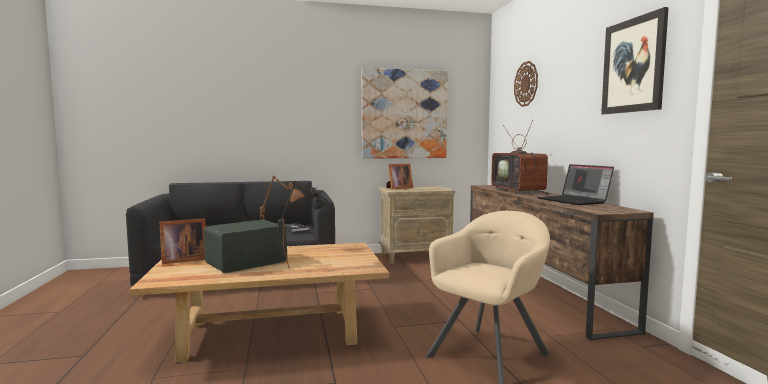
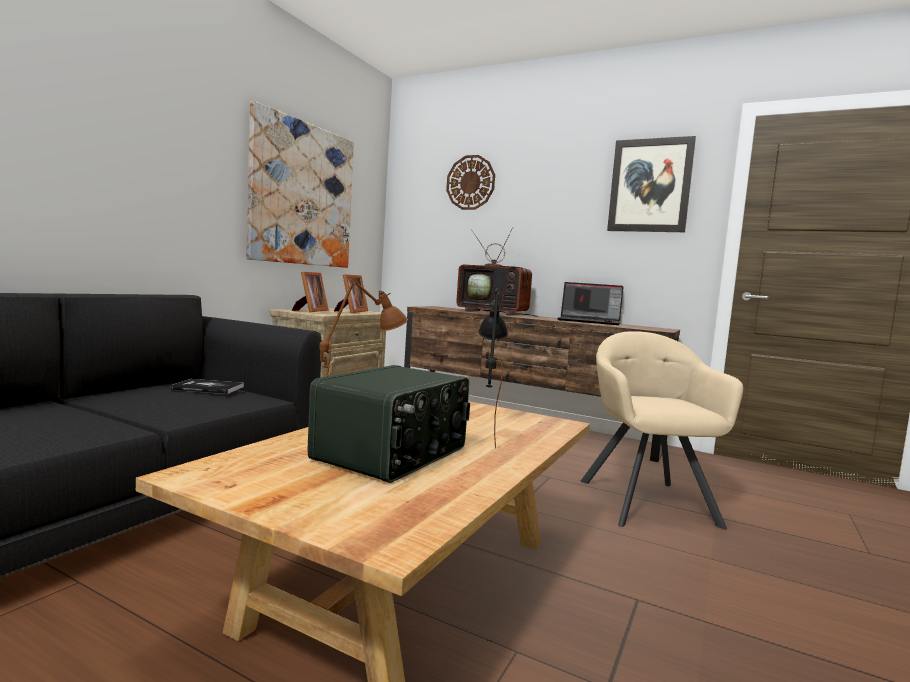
camera: 50 degrees left, 0 degrees up
(182, 260) = (256, 483): picture frame -> picture frame (351, 311)
(246, 262) = (393, 454): radio -> radio turned 150 degrees counterclockwise

